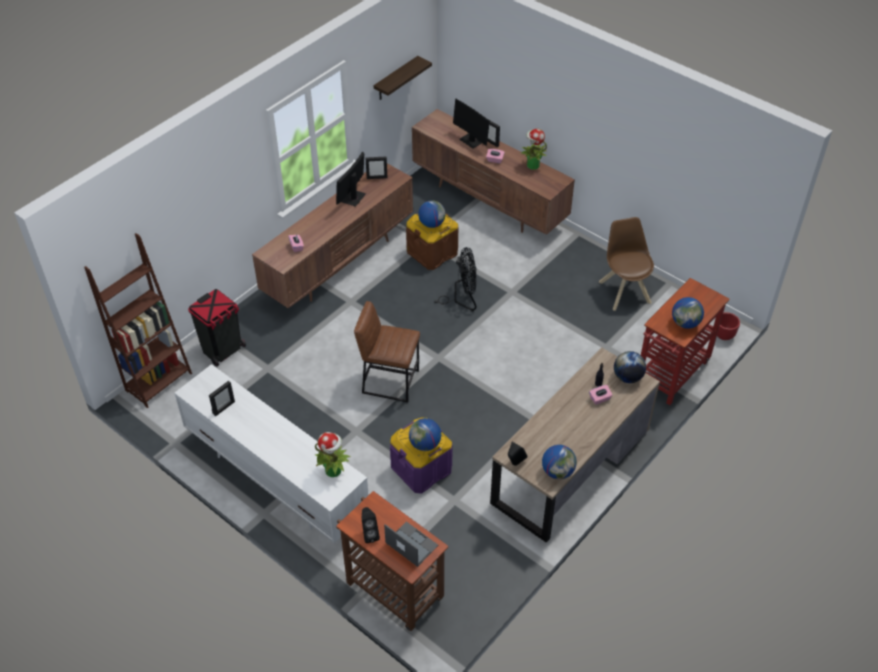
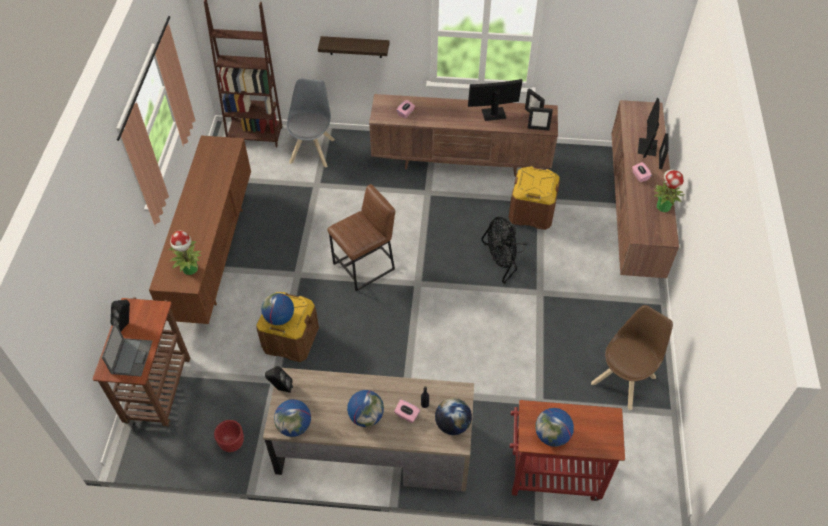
camera: 55 degrees right, 5 degrees up
(223, 350) = (312, 150): black trash can -> grey chair
(223, 407) = (206, 170): picture frame -> picture frame (538, 128)
(275, 481) = (213, 254): white cabinet -> brown cabinet
(389, 381) = (364, 266): brown chair -> brown chair turned 75 degrees clockwise
(396, 79) = (613, 41): shelf -> shelf (355, 47)
(421, 469) = (290, 339): purple storage box -> brown storage box
(431, 224) = (532, 183): globe -> globe (366, 416)
(462, 294) = (503, 259): black fan -> black fan turned 105 degrees clockwise
(723, 335) = (647, 498): red planter -> red planter (232, 443)

